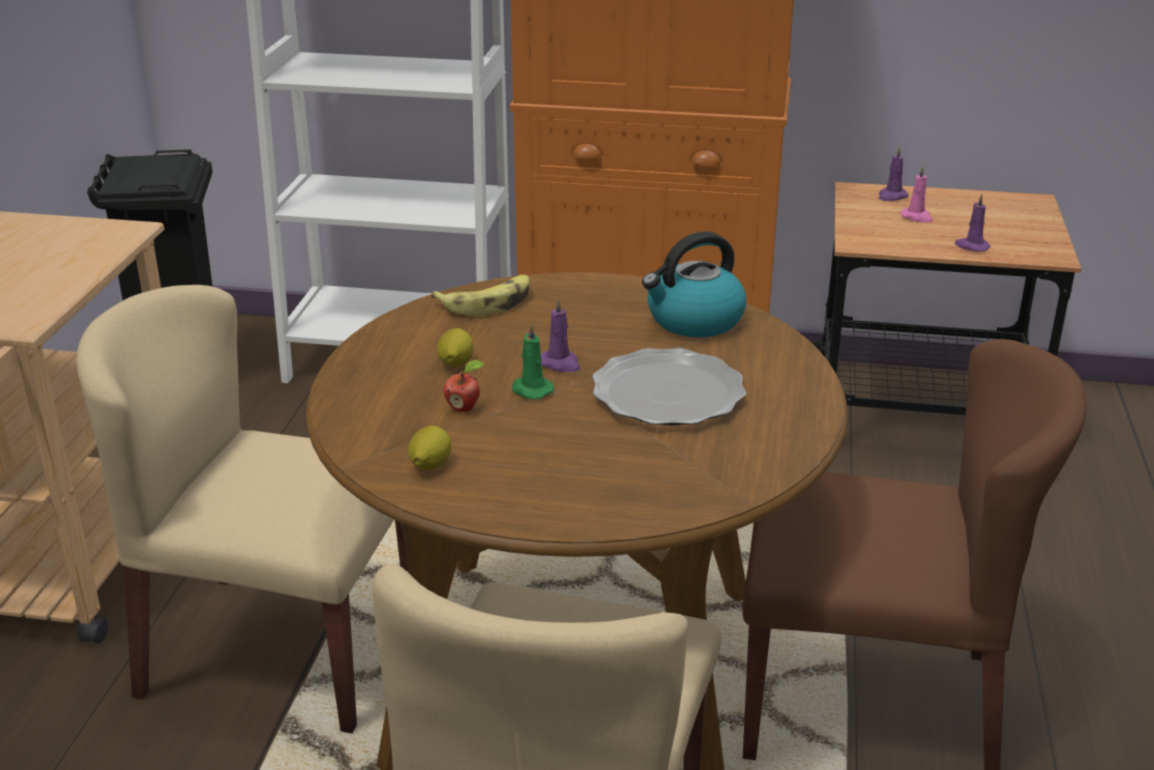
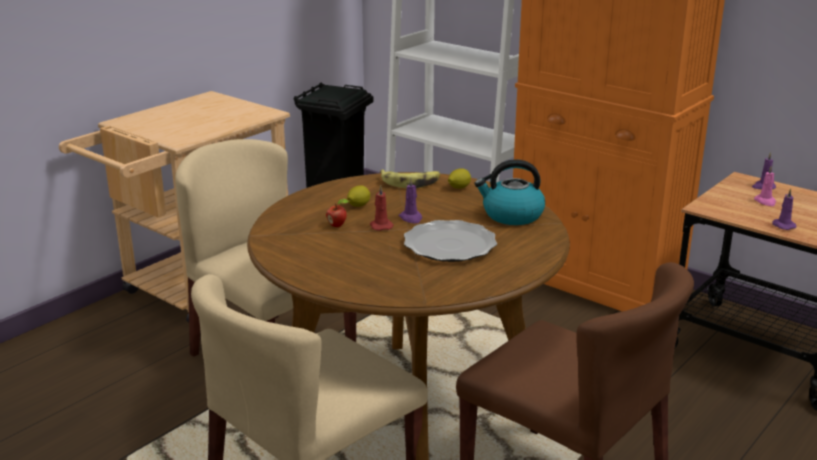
camera: 30 degrees right, 5 degrees down
(429, 466) = (290, 245): lemon -> lemon (458, 188)
(531, 390) = (380, 226): green candle -> red candle

